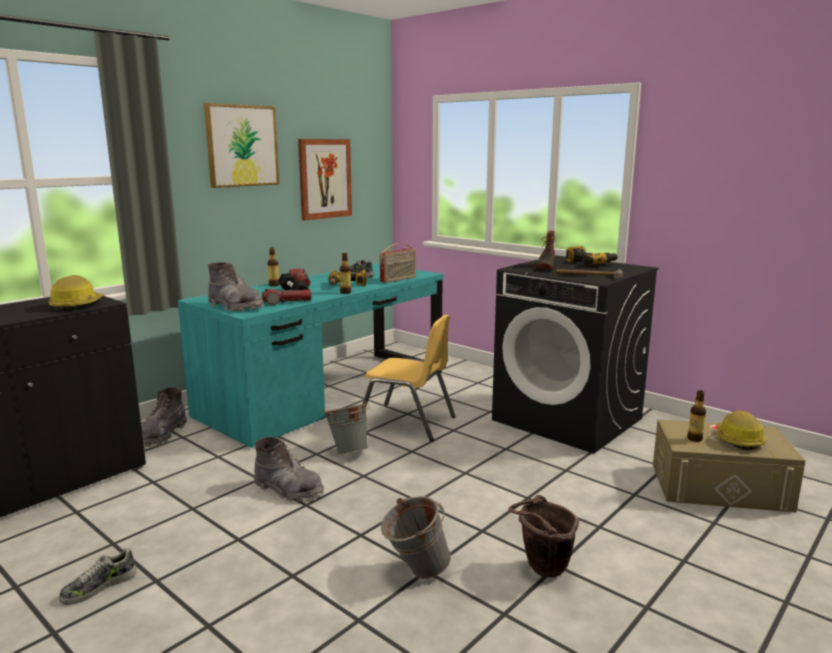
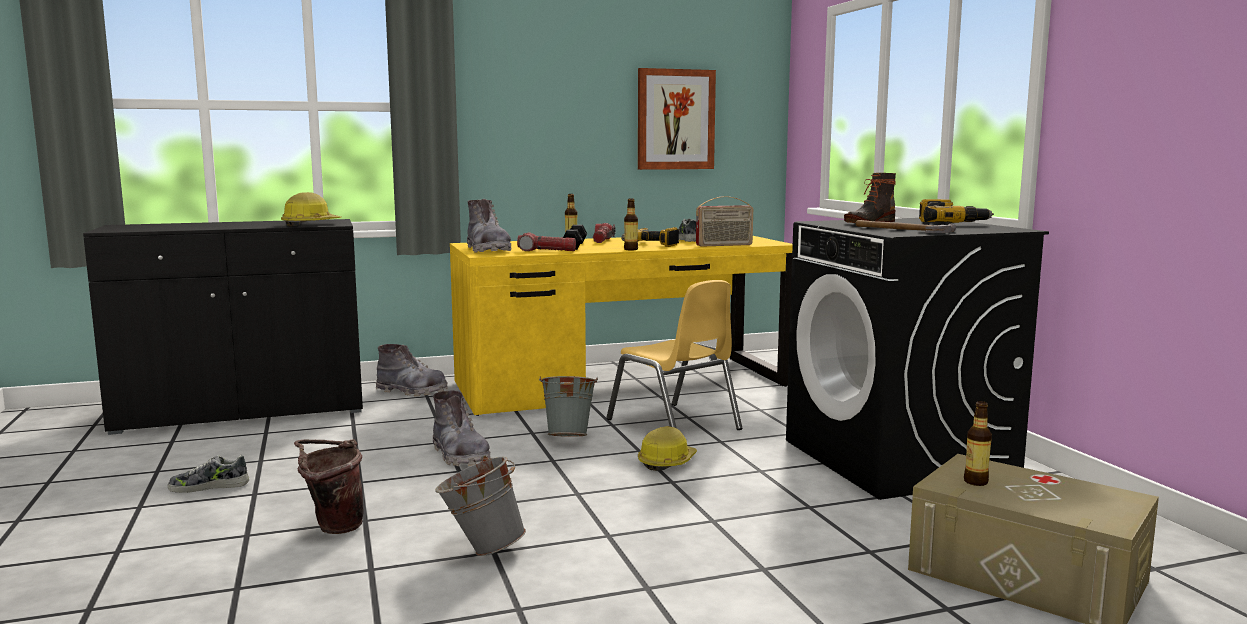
camera: 30 degrees right, 5 degrees down
(162, 435) = (411, 391): grey boot -> grey boot turned 120 degrees counterclockwise
(242, 146) = (559, 75): picture -> none
(327, 393) = (622, 384): turquoise desk -> yellow desk
(541, 570) = (621, 586): brown bucket -> brown bucket (333, 527)
(738, 440) = (1050, 496): hard hat -> hard hat (667, 462)

